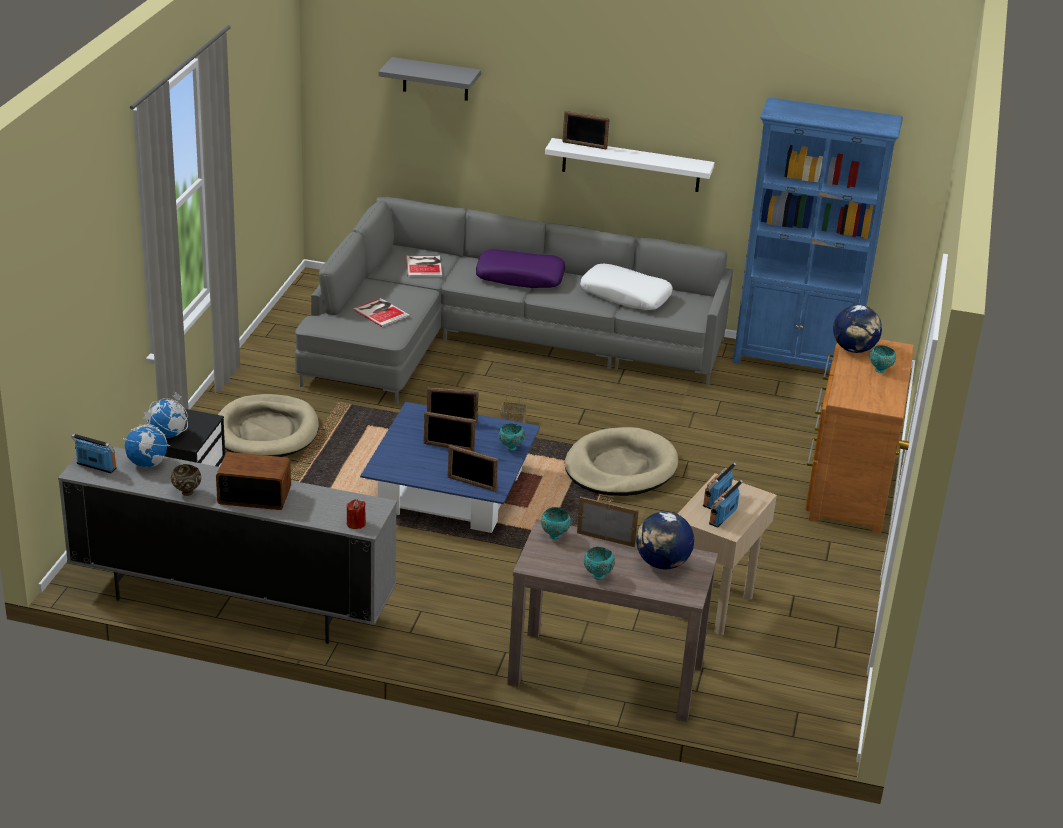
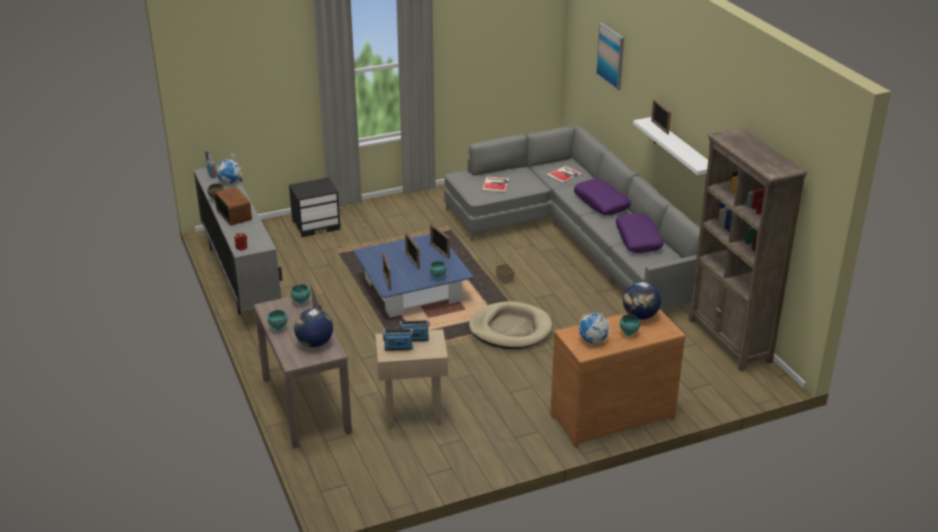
camera: 55 degrees right, 0 degrees up
(168, 435) = (302, 187): globe -> globe (593, 341)
(266, 431) = (393, 221): beige dog bed -> none
(435, 79) = (611, 56): grey shelf -> picture
(626, 295) = (639, 239): white pillow -> purple pillow
(796, 362) = (729, 341): blue bookcase -> brown bookcase

